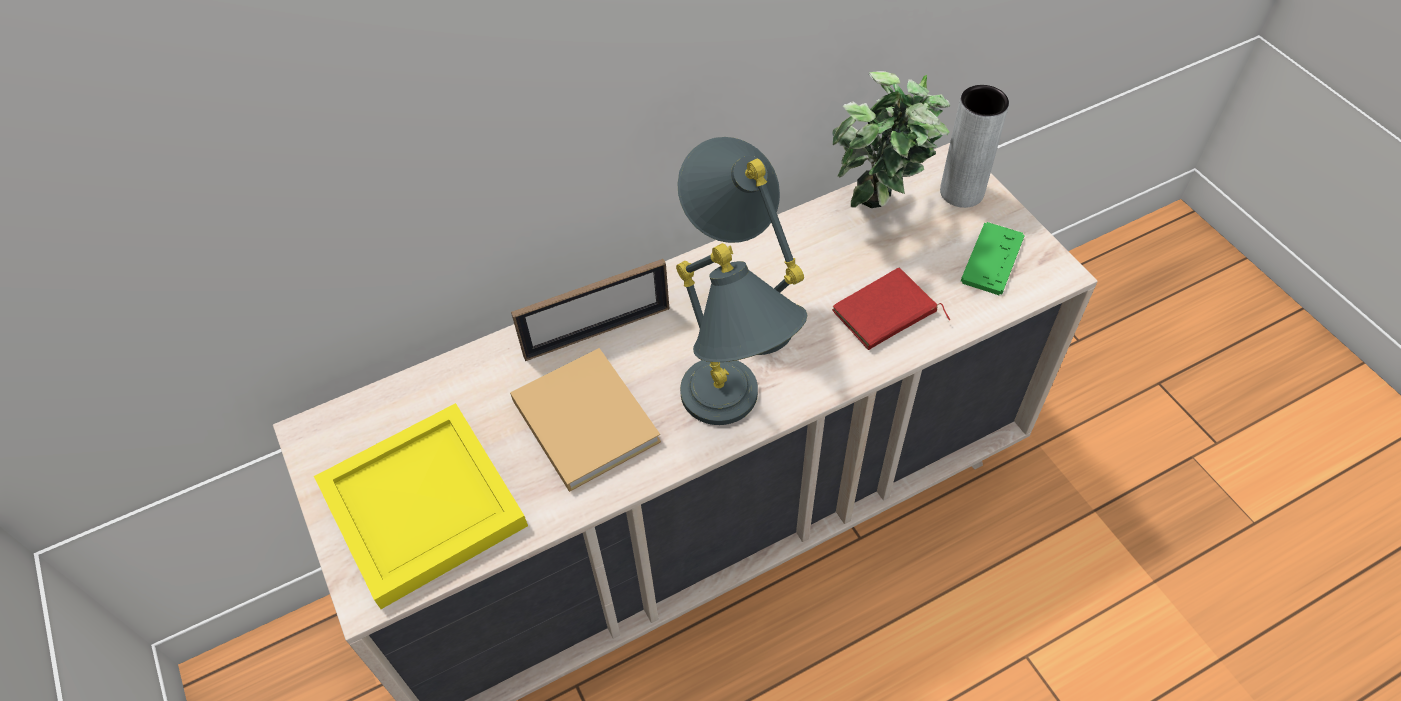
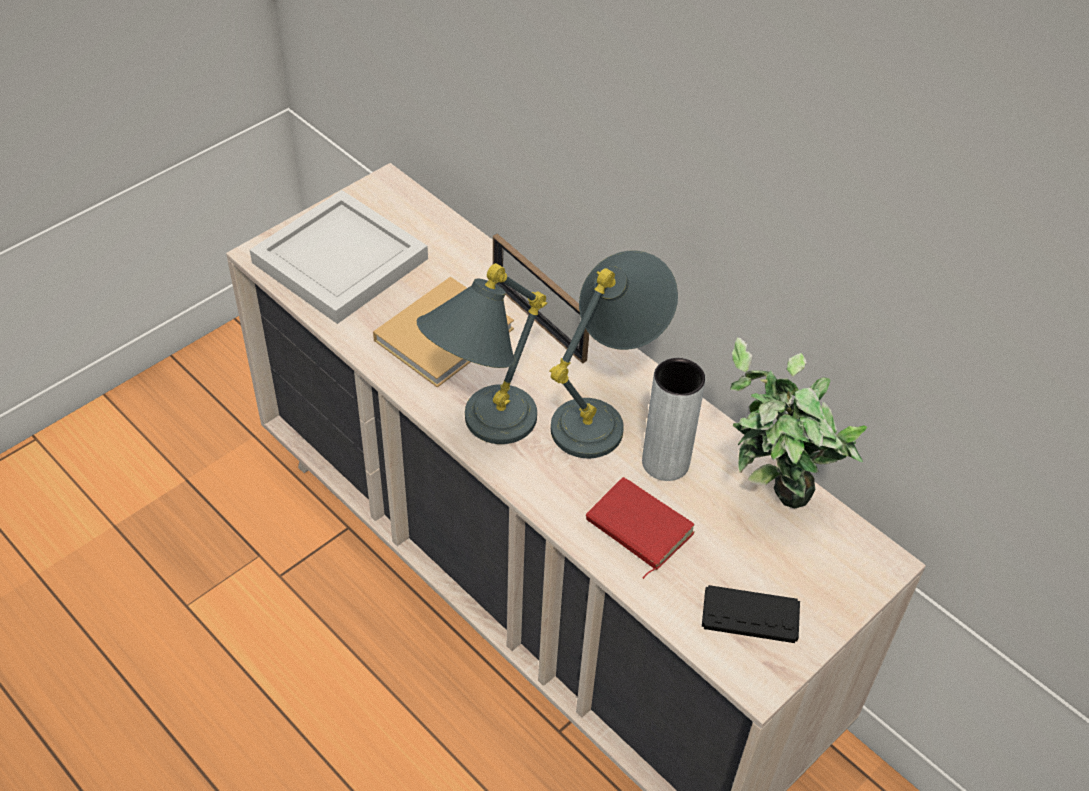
camera: 70 degrees right, 5 degrees down
(426, 507) = (340, 263): yellow tray -> white tray
(961, 192) = (840, 577): grey vase -> grey vase (665, 462)
(992, 259) = (750, 615): green game controller -> black game controller

